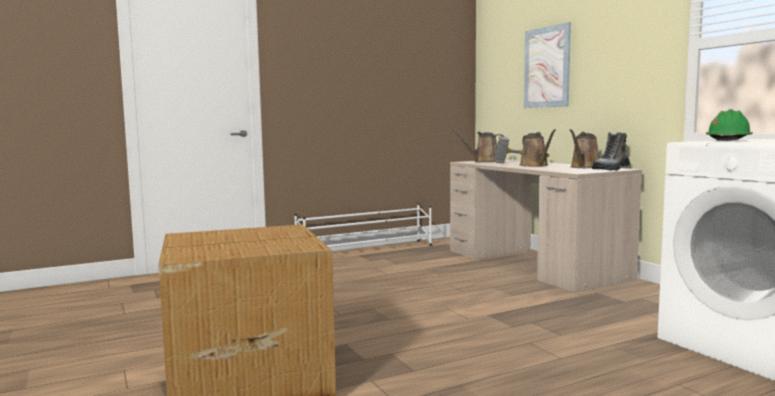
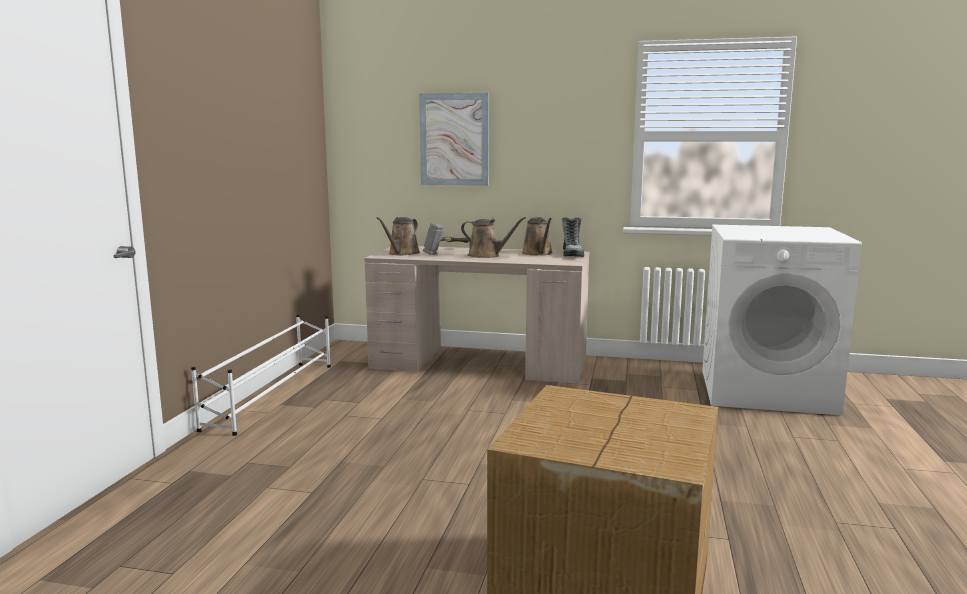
camera: 50 degrees left, 5 degrees up
(728, 140) = (727, 230): green hard hat -> none

